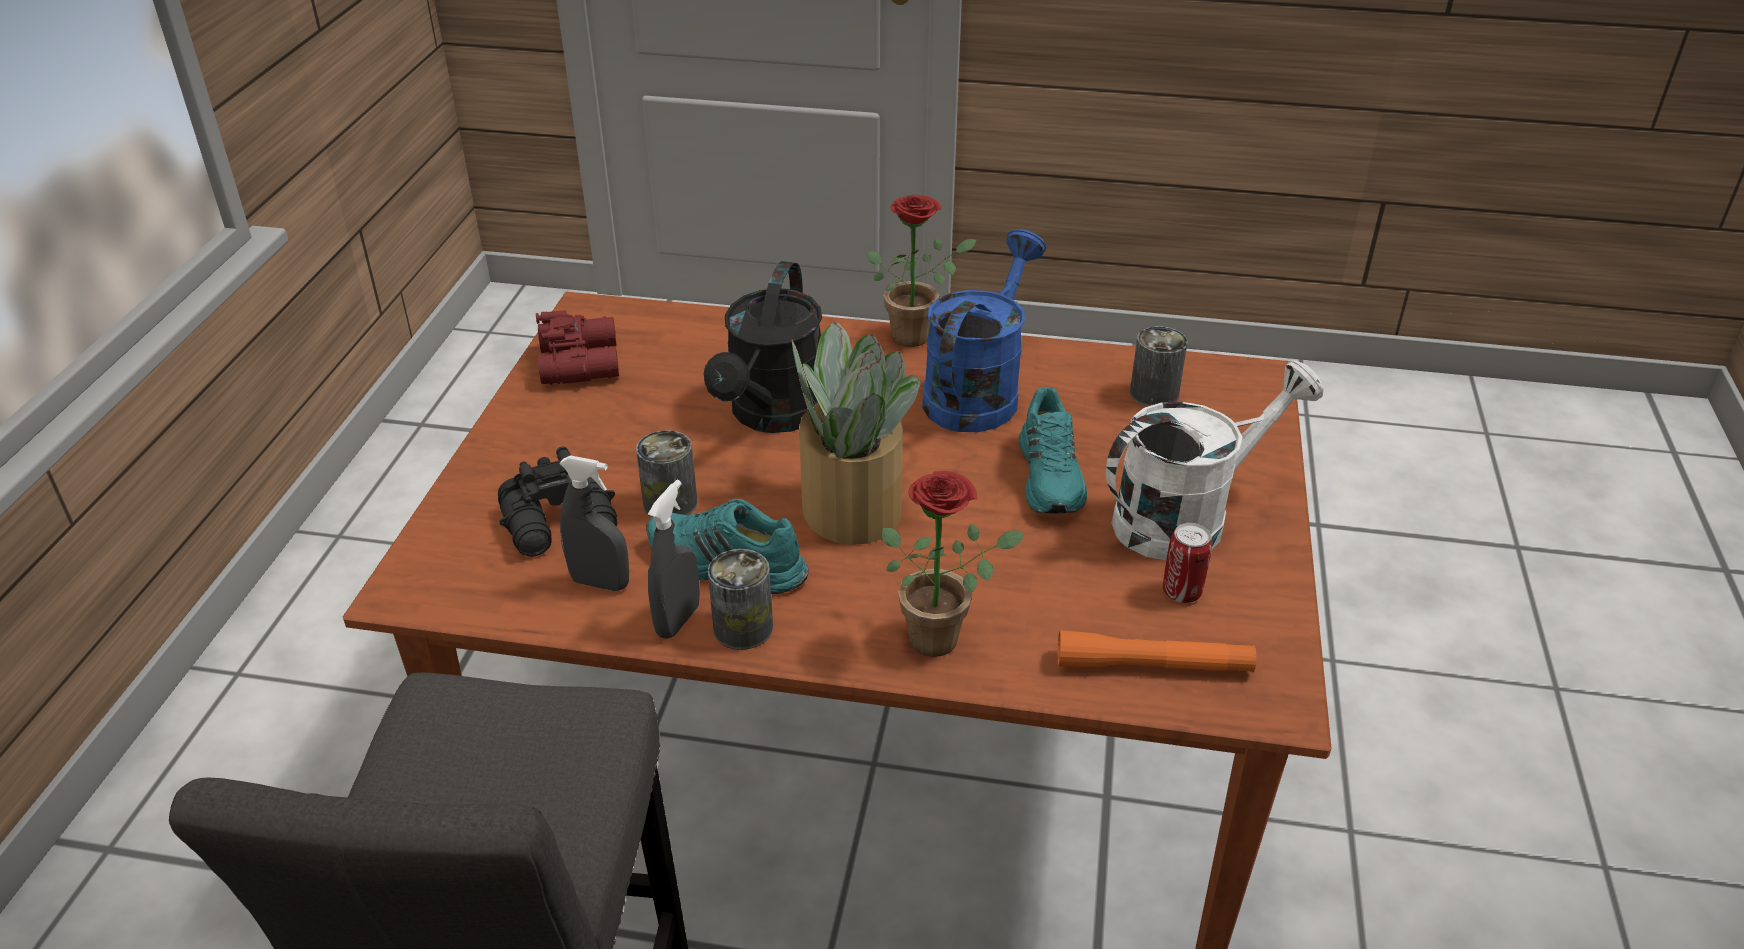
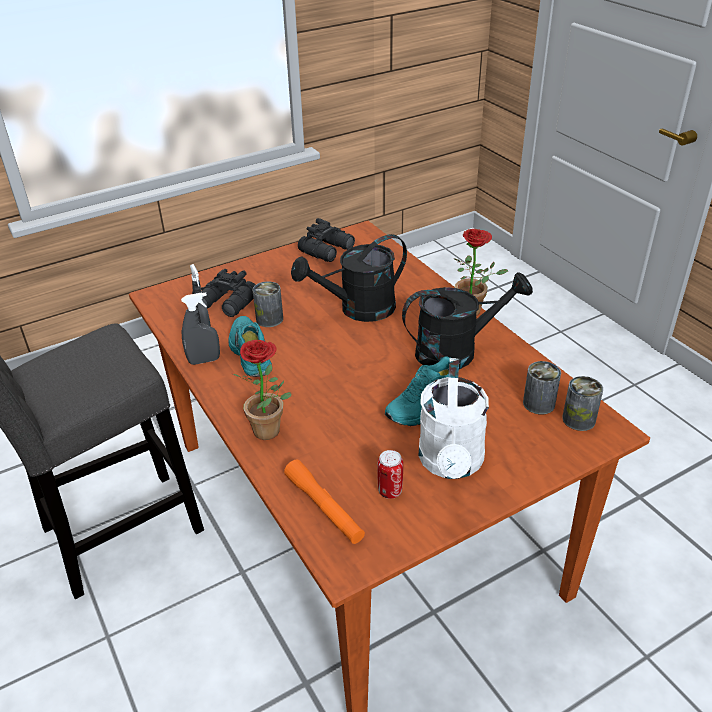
camera: 50 degrees right, 0 degrees up
(582, 362) = (328, 250): red binoculars -> black binoculars
(743, 628) = (217, 378): can -> can (578, 419)
(851, 507) = (325, 362): potted plant -> none
(977, 391) = (456, 351): blue watering can -> black watering can
(1186, 517) = (451, 464): white watering can -> white watering can turned 75 degrees clockwise

